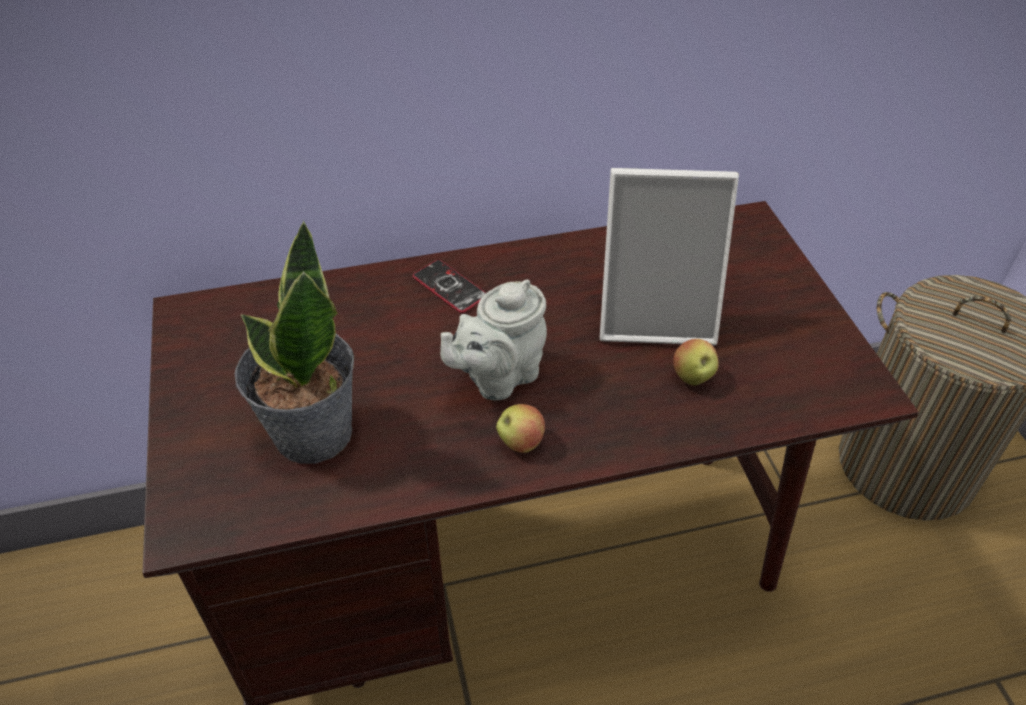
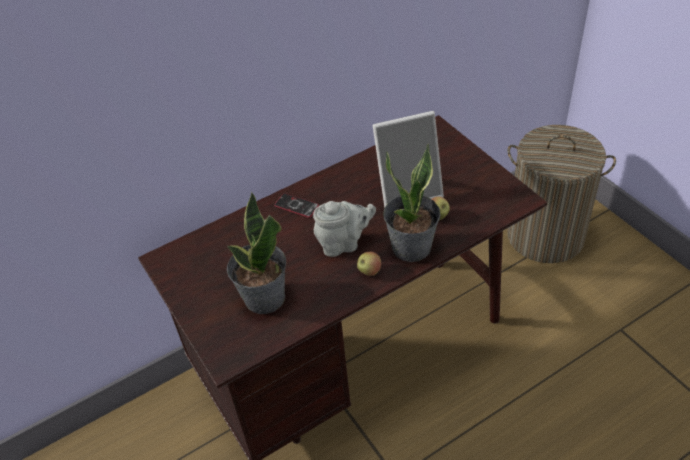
camera: 15 degrees left, 0 degrees up
(498, 377) = (343, 244): grey teapot -> grey teapot turned 135 degrees counterclockwise
(619, 422) = (412, 248): none -> potted plant

